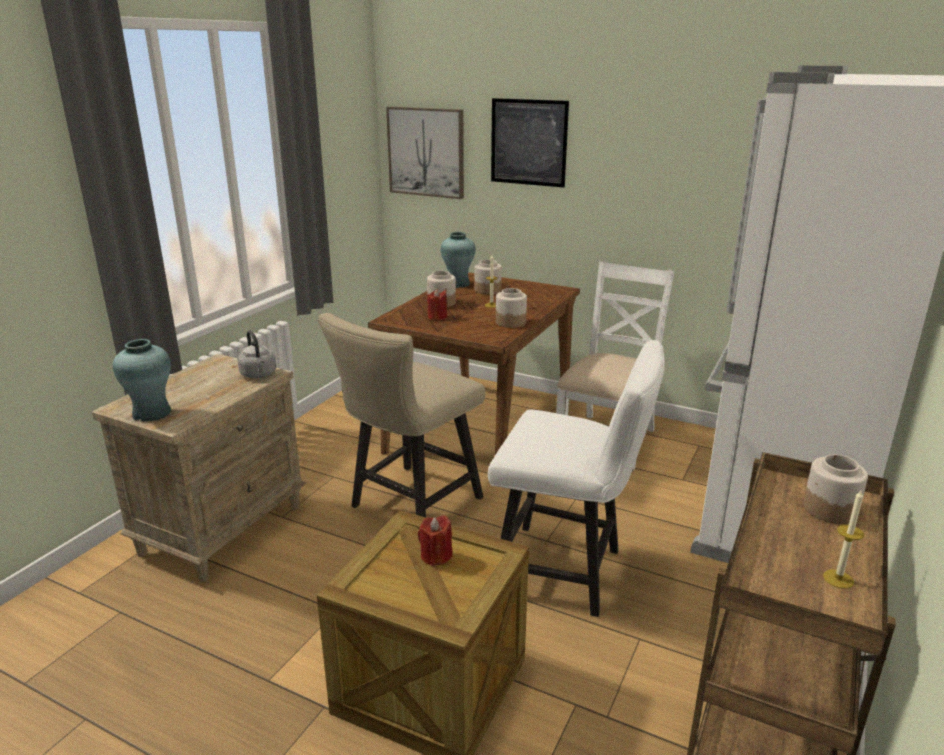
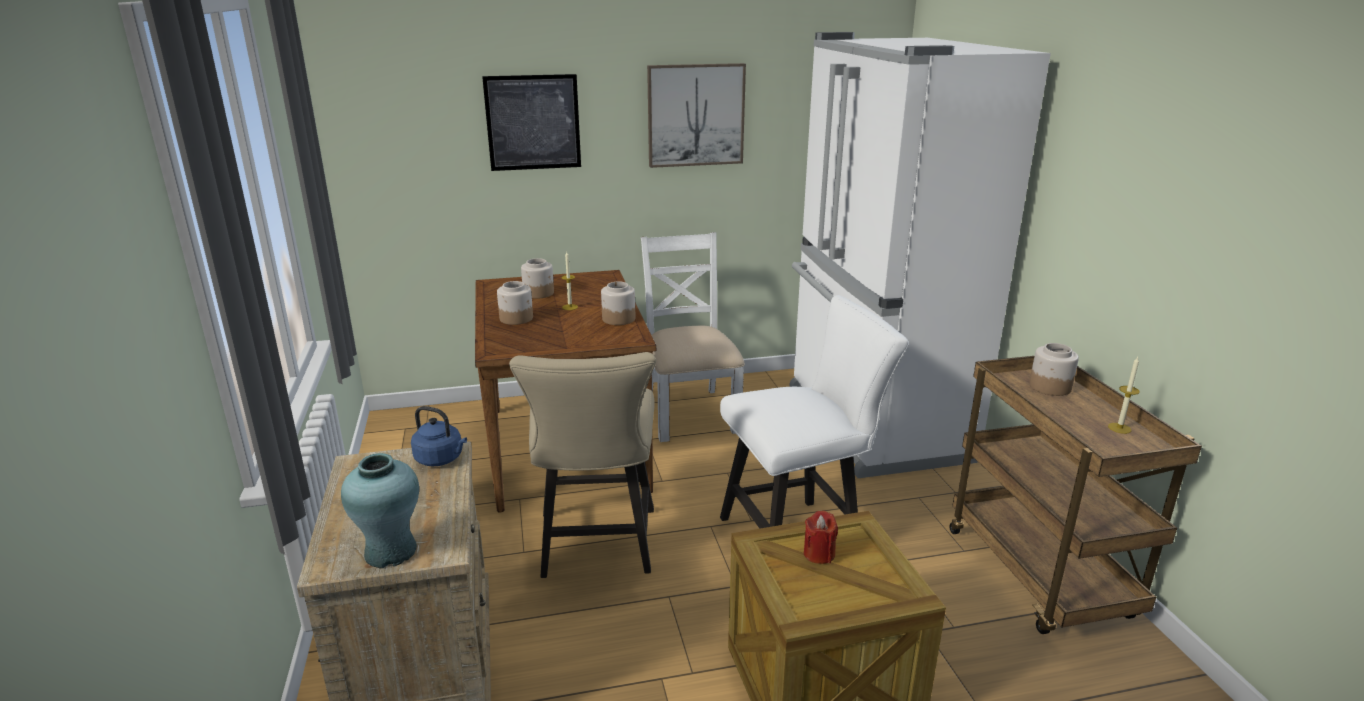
camera: 40 degrees left, 0 degrees up
(259, 375) = (441, 459): grey kettle -> blue kettle
(426, 152) = (396, 146): picture -> picture (695, 115)
(437, 317) = (539, 334): red candle -> none
(458, 284) = (496, 294): turquoise vase -> none

